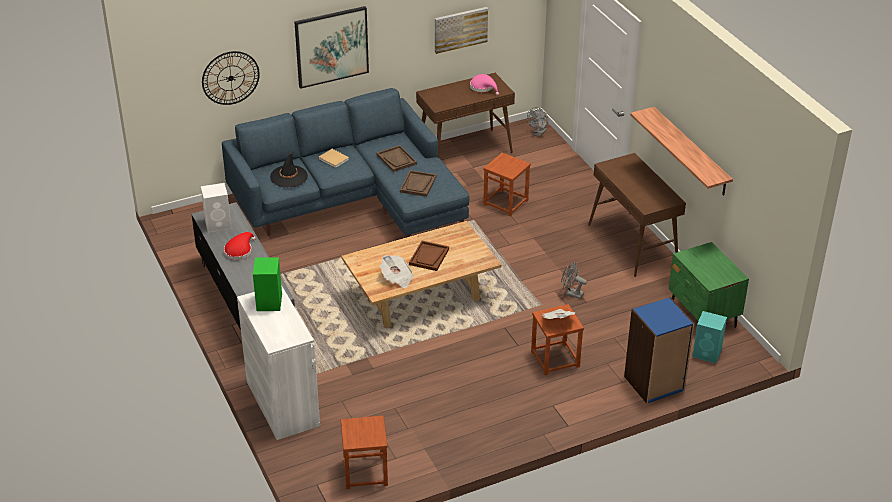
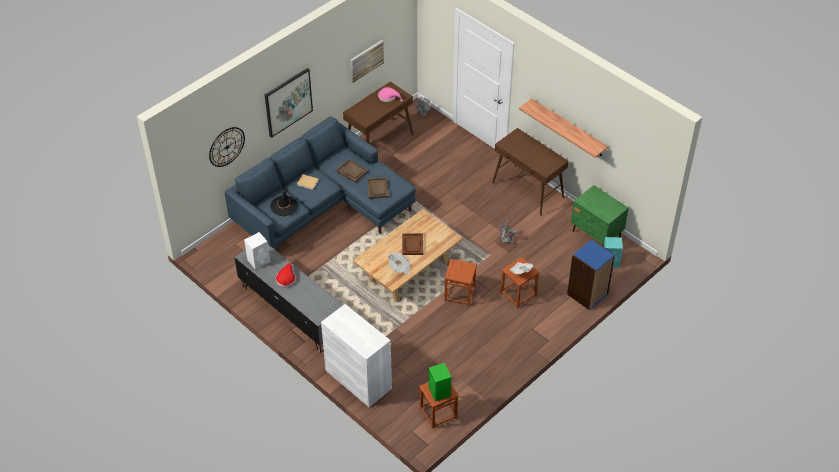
camera: 20 degrees left, 10 degrees up
(269, 303) = (345, 320): green speaker -> green speaker (439, 392)
(506, 202) = (428, 179): brown stool -> brown stool (460, 293)

